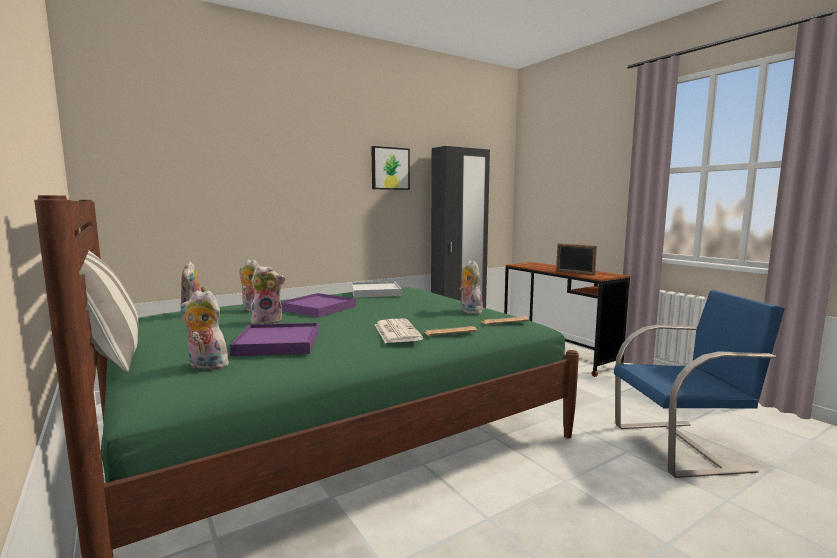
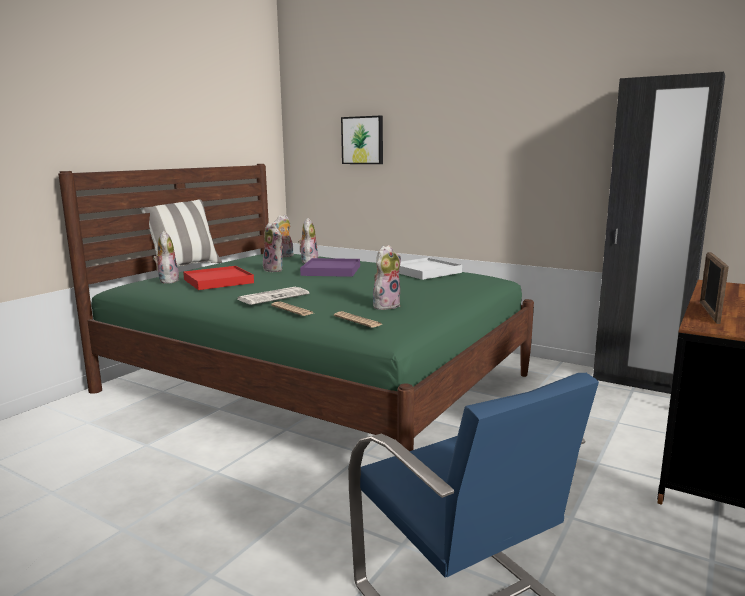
camera: 65 degrees right, 5 degrees up
(278, 343) = (218, 281): purple tray -> red tray
(390, 168) = (552, 119): picture -> picture (363, 140)

